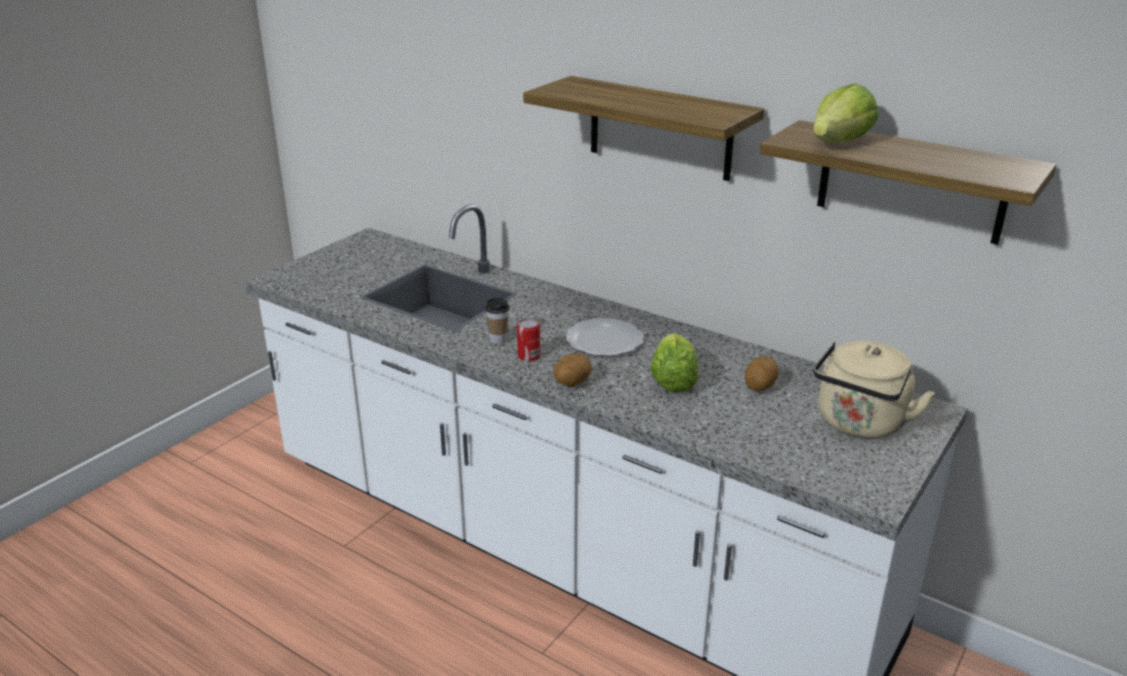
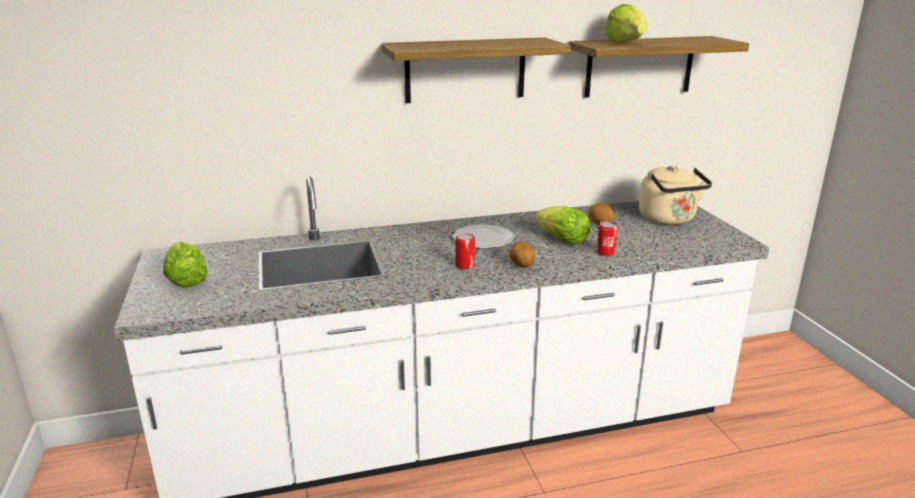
camera: 50 degrees left, 5 degrees down
(339, 267) = (186, 281): none -> lettuce
(498, 339) = (425, 266): cup -> none
(681, 416) = (605, 252): none -> can

